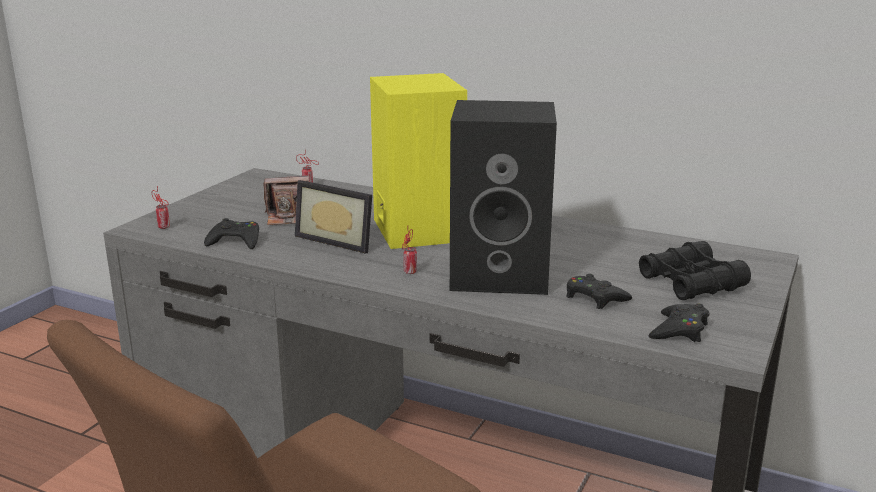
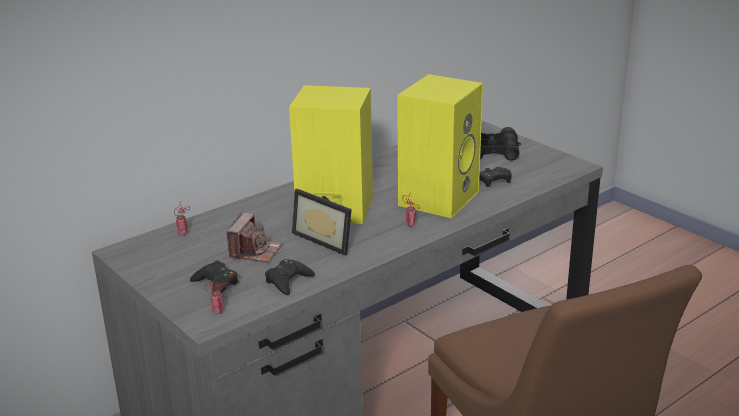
camera: 65 degrees left, 5 degrees up
(339, 240) = (327, 239): picture frame -> picture frame turned 75 degrees clockwise
(502, 274) = (438, 197): black speaker -> yellow speaker
(679, 330) = (547, 171): black game controller -> black game controller (216, 284)

